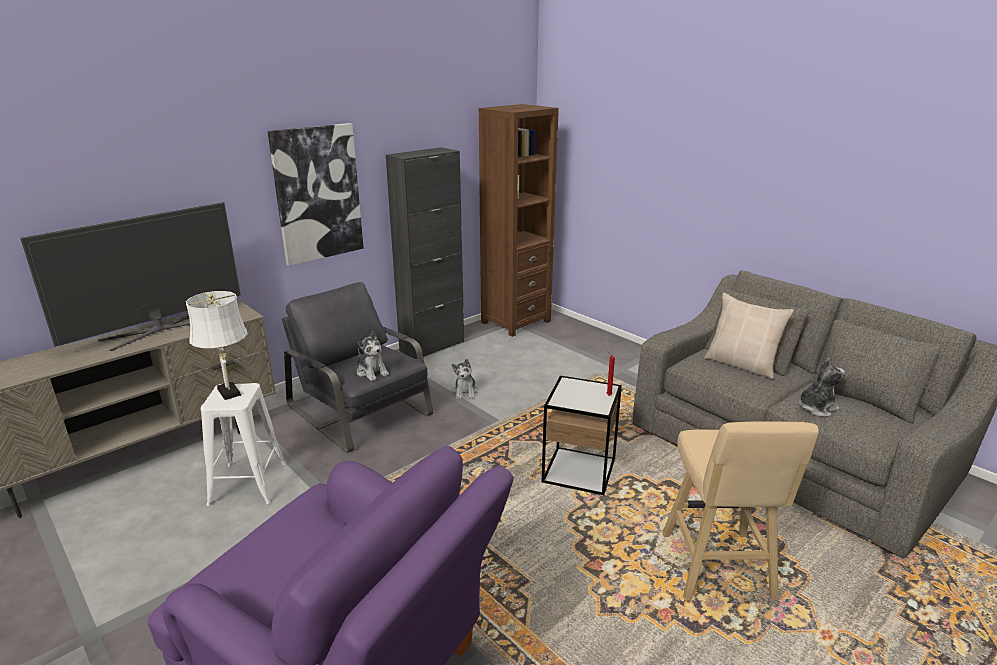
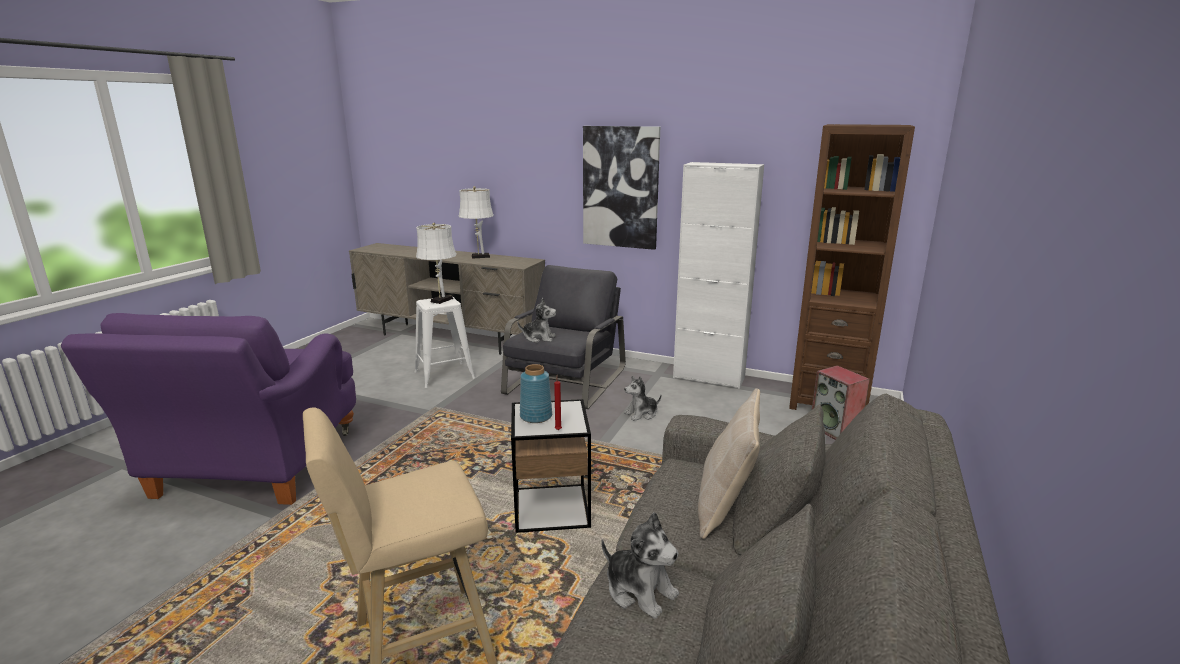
camera: 65 degrees right, 5 degrees down
(159, 329) = (478, 256): television -> white table lamp
(372, 372) = (539, 338): plush toy -> plush toy turned 105 degrees counterclockwise
(432, 346) = (709, 377): black cabinet -> white cabinet
(553, 334) = (835, 430): none -> speaker
(580, 399) = (536, 416): none -> blue vase

